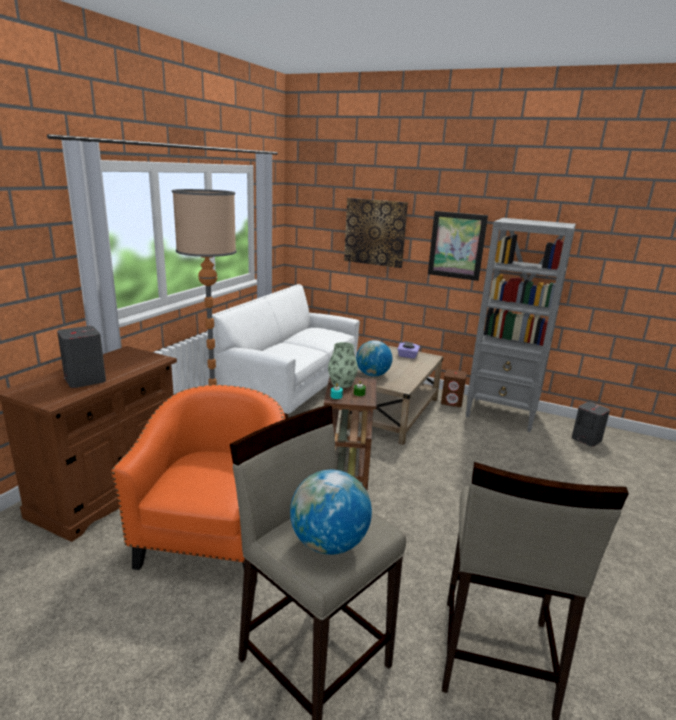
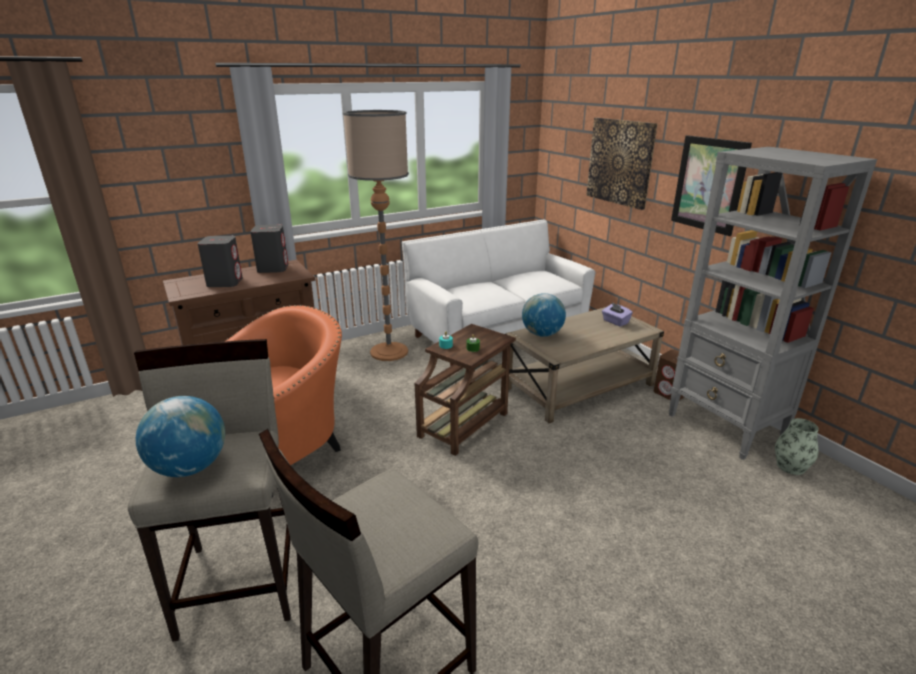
camera: 35 degrees right, 5 degrees up
(342, 383) = (471, 334): vase -> vase (790, 466)
(586, 439) = (827, 497): grey speaker -> grey speaker (273, 268)

